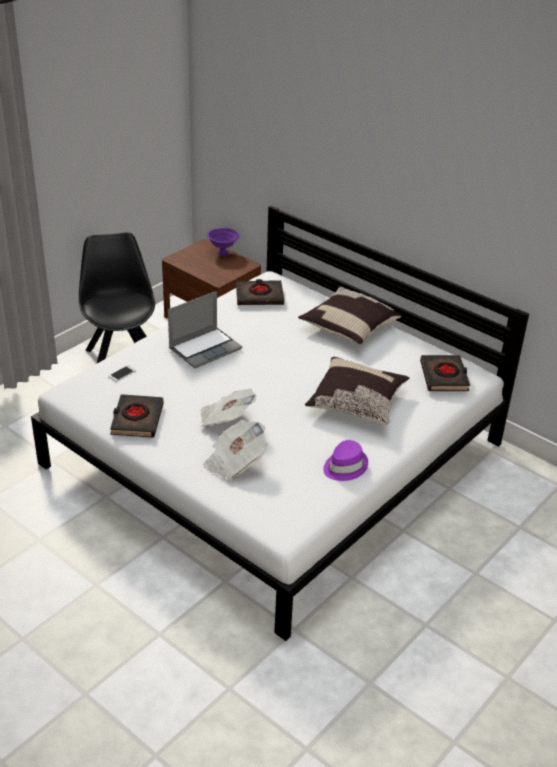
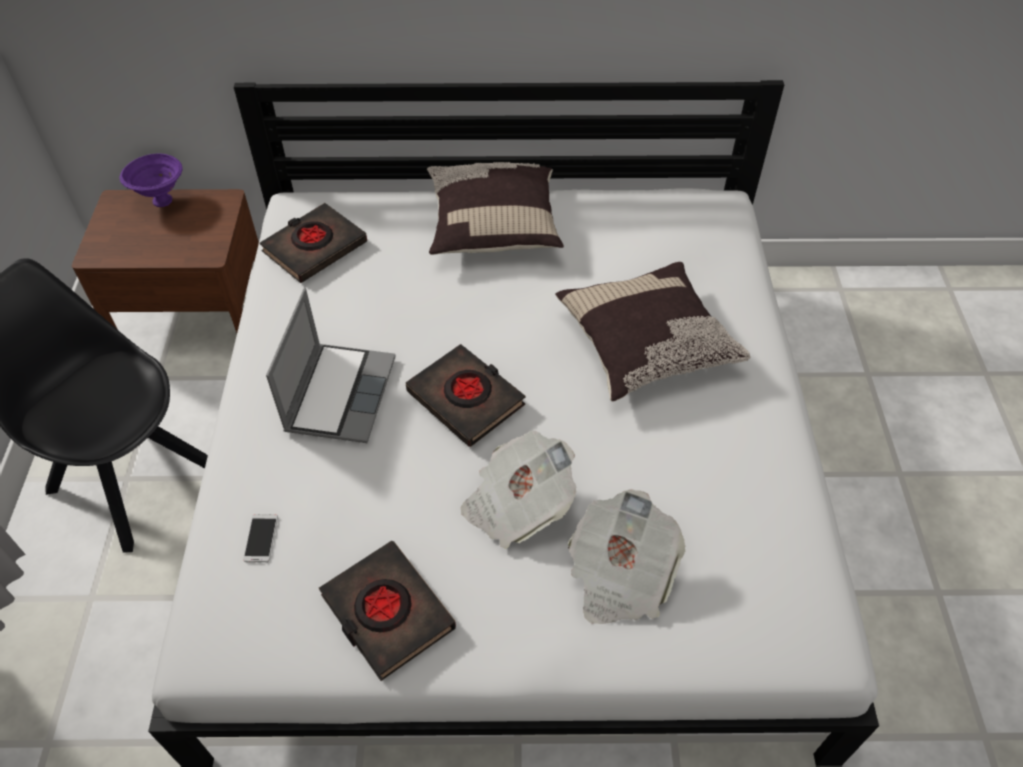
camera: 40 degrees left, 15 degrees up
(344, 466) = (756, 464): purple hat -> none
(444, 377) = (695, 231): black book -> black book (466, 399)

